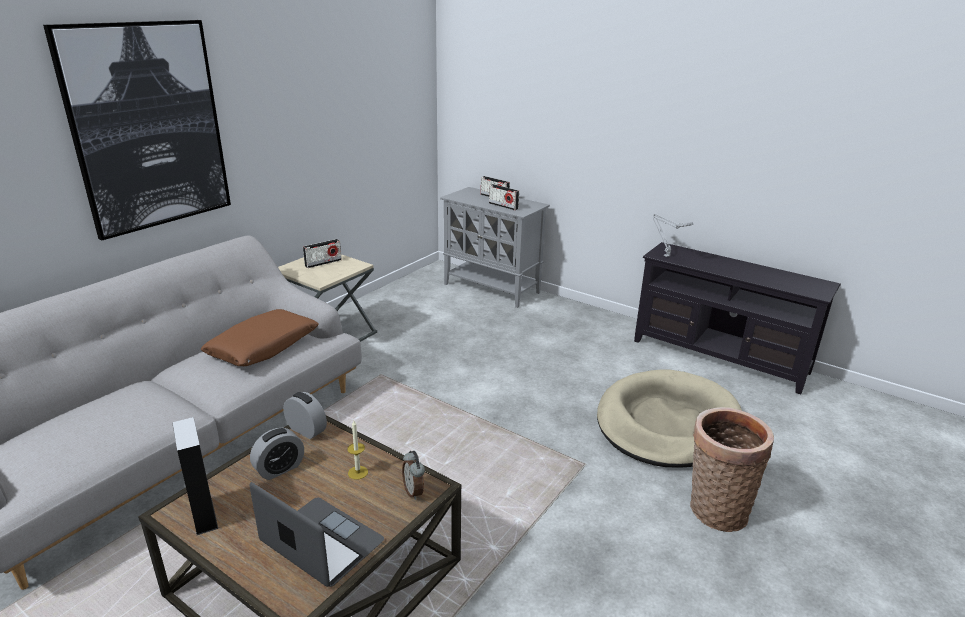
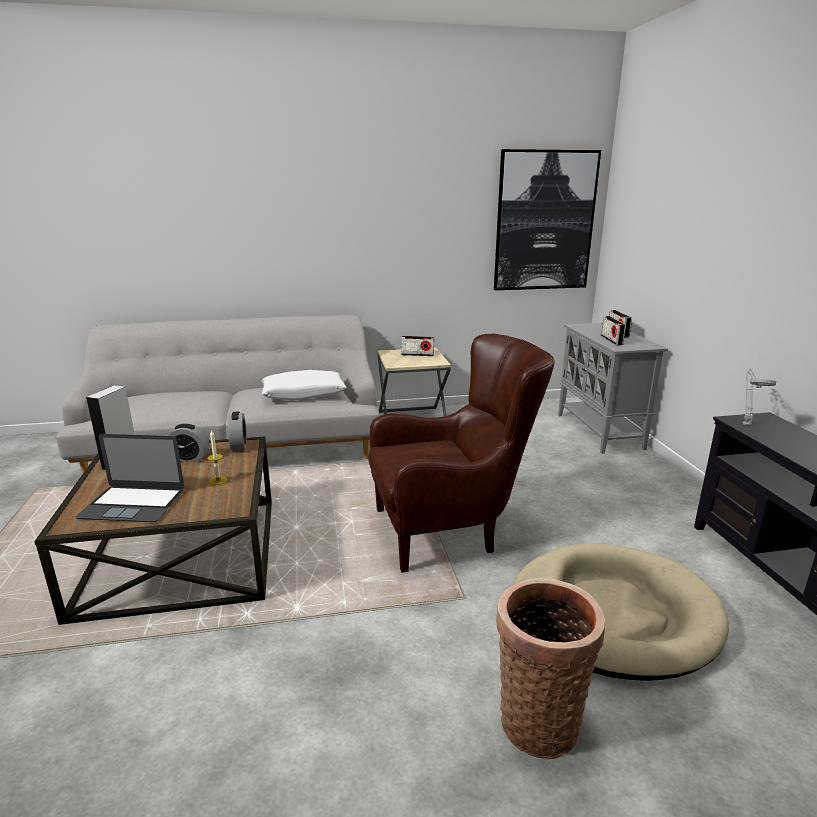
camera: 45 degrees right, 5 degrees down
(148, 127) = (290, 217): picture -> picture (544, 221)
(263, 347) = (303, 394): brown pillow -> white pillow
(321, 541) = (133, 504): laptop -> laptop turned 105 degrees clockwise
(414, 491) = (223, 507): alarm clock -> none
(507, 419) = (452, 530): none -> brown armchair

